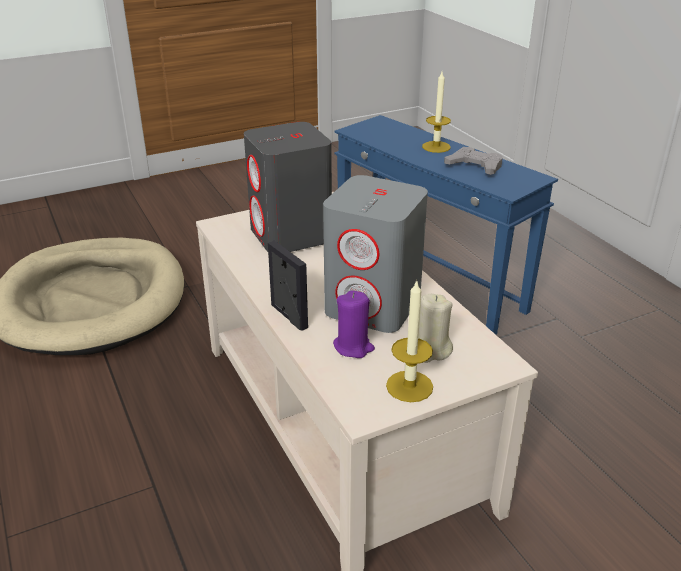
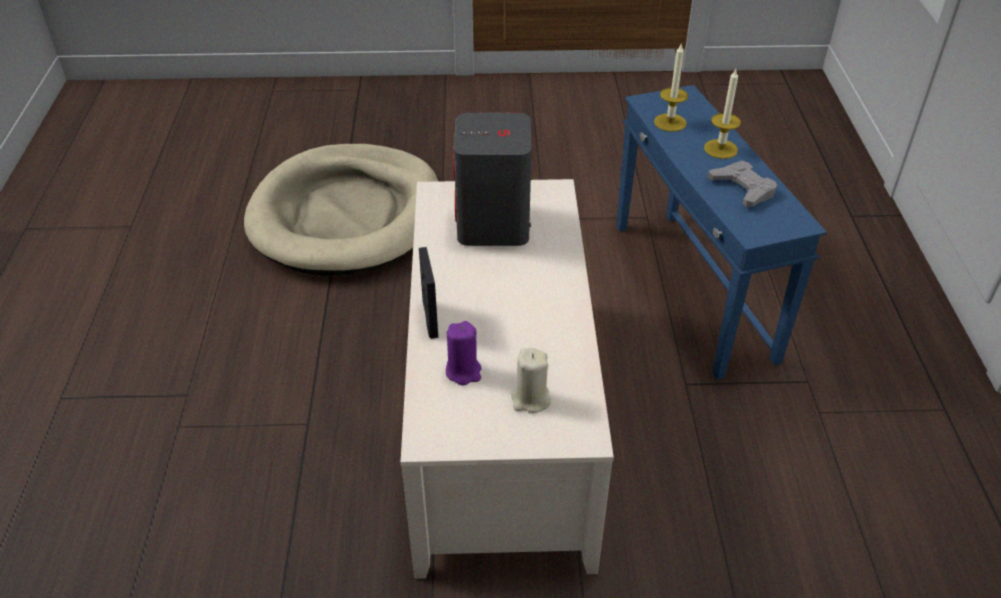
camera: 25 degrees right, 10 degrees up
(374, 306) = (513, 333): grey speaker -> none
(409, 386) = (483, 429): candle -> candle (670, 122)

